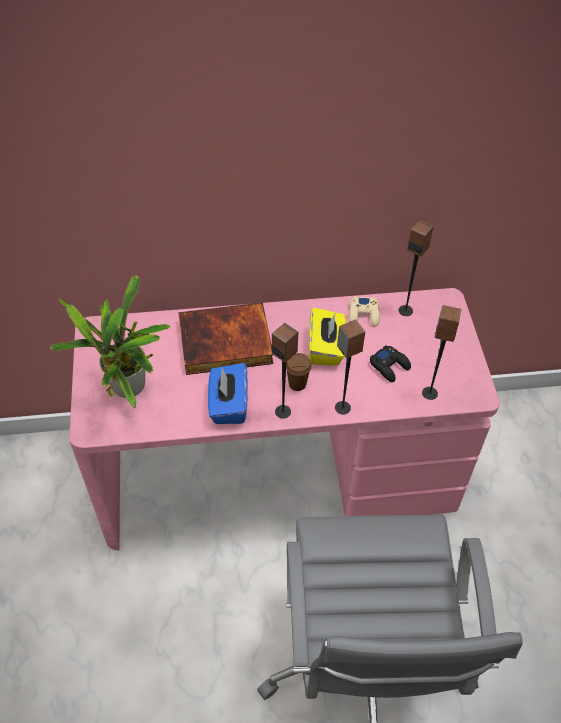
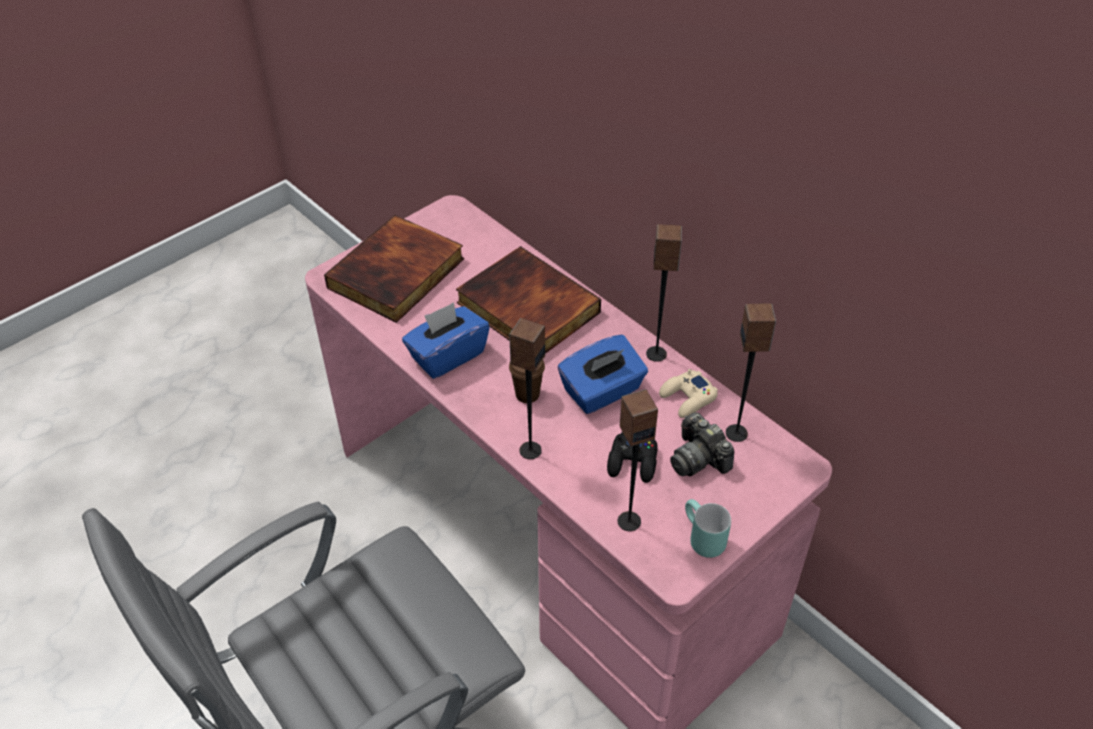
camera: 55 degrees right, 5 degrees down
(127, 391) = (397, 275): potted plant -> book
(283, 411) = (478, 403): speaker -> speaker (656, 354)
(326, 348) = (602, 391): yellow tissue box -> blue tissue box
(410, 337) = (698, 458): none -> camera
(464, 370) = (700, 539): none -> turquoise mug

